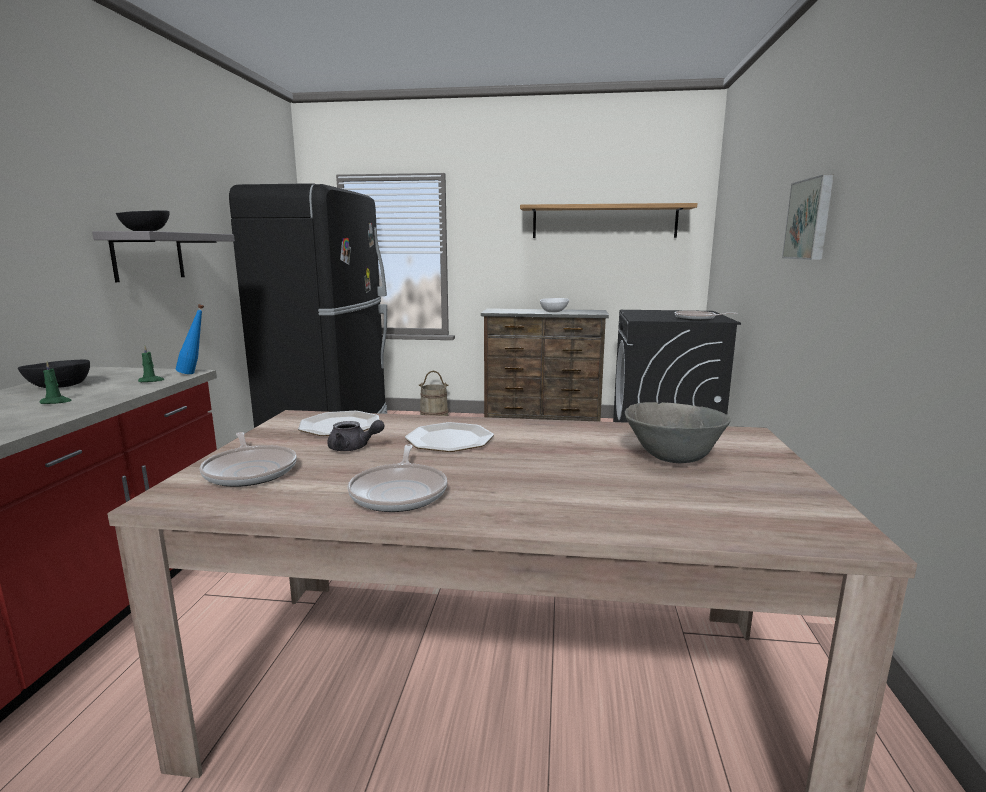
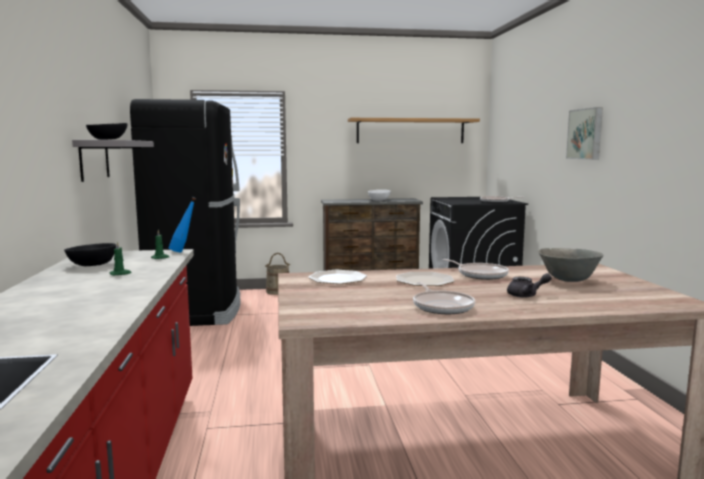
camera: 15 degrees left, 5 degrees down
(250, 471) = (327, 304): frying pan -> frying pan (480, 274)
(353, 448) = (371, 289): grey teapot -> grey teapot (526, 295)

